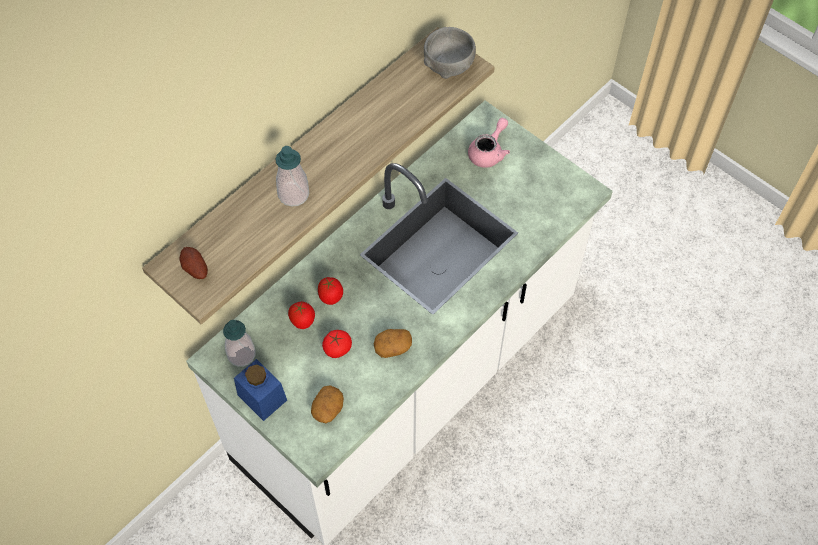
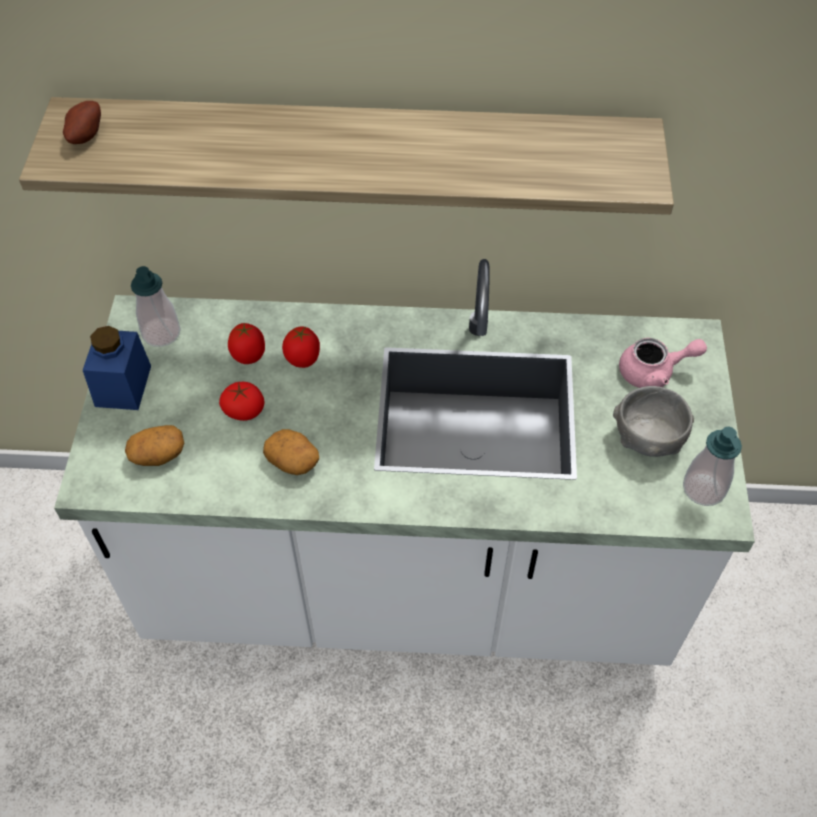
camera: 50 degrees right, 5 degrees down
(293, 194) = (269, 148): soap dispenser -> soap dispenser (703, 489)
(449, 66) = (617, 163): grey bowl -> grey bowl (648, 439)

